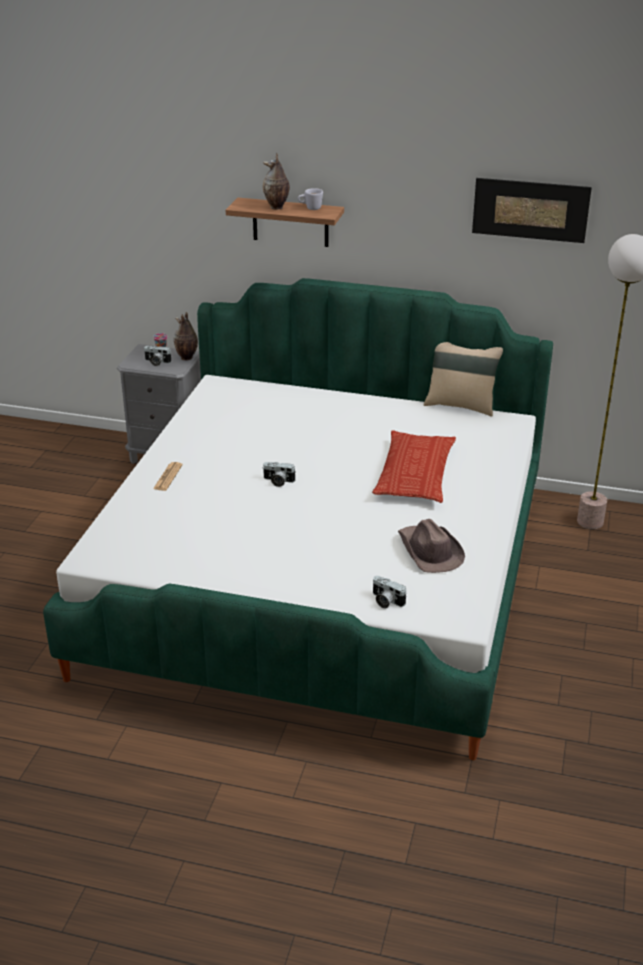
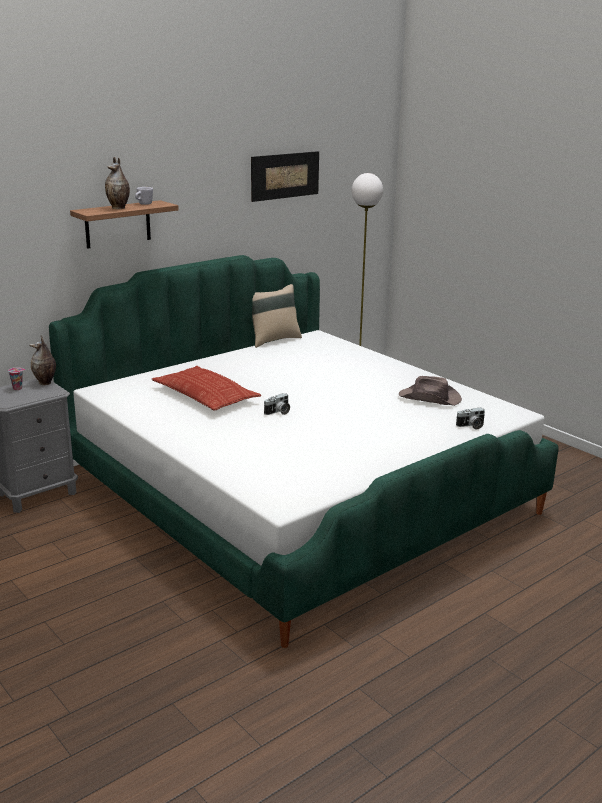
camera: 55 degrees left, 10 degrees down
(156, 362) = (28, 394): camera -> none
(168, 477) = (207, 444): newspaper -> none
(415, 473) = (335, 375): pillow -> pillow (205, 395)

